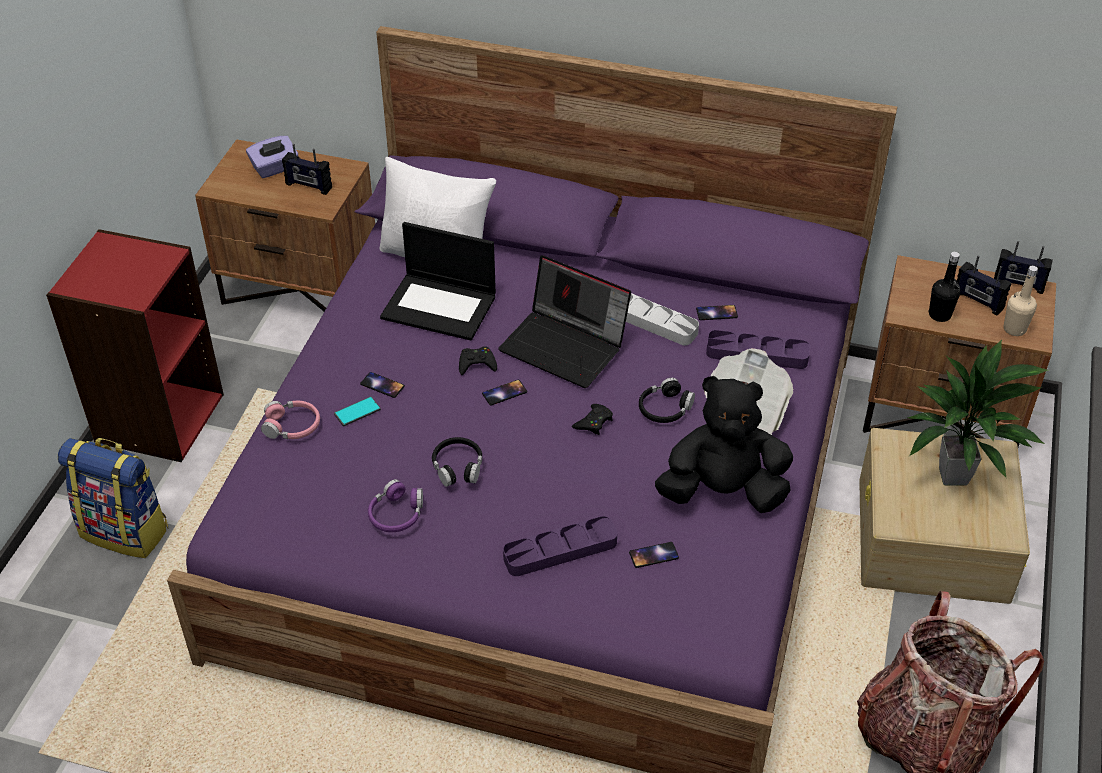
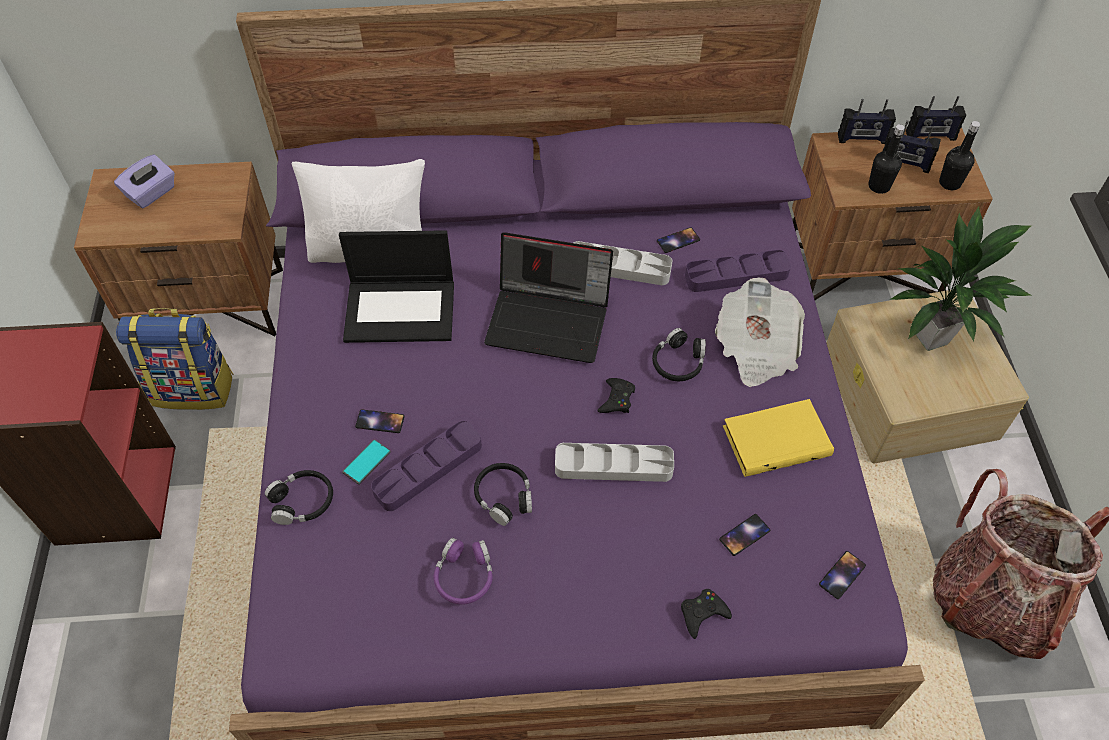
camera: 20 degrees left, 10 degrees up
(126, 531) = (131, 639): backpack -> backpack (194, 388)
(292, 426) = (302, 502): pink headphones -> black headphones
(308, 186) = (198, 205): radio -> radio (862, 139)
(477, 364) = (469, 367): black game controller -> black game controller (702, 614)
(504, 393) = (512, 392): phone -> phone (842, 575)
(560, 550) = (650, 561): purple tray -> purple tray (428, 469)
(565, 471) = (613, 466): none -> grey tray
(723, 492) = (776, 439): black plush toy -> yellow book
(1014, 329) = (949, 183): beige bottle -> black bottle

